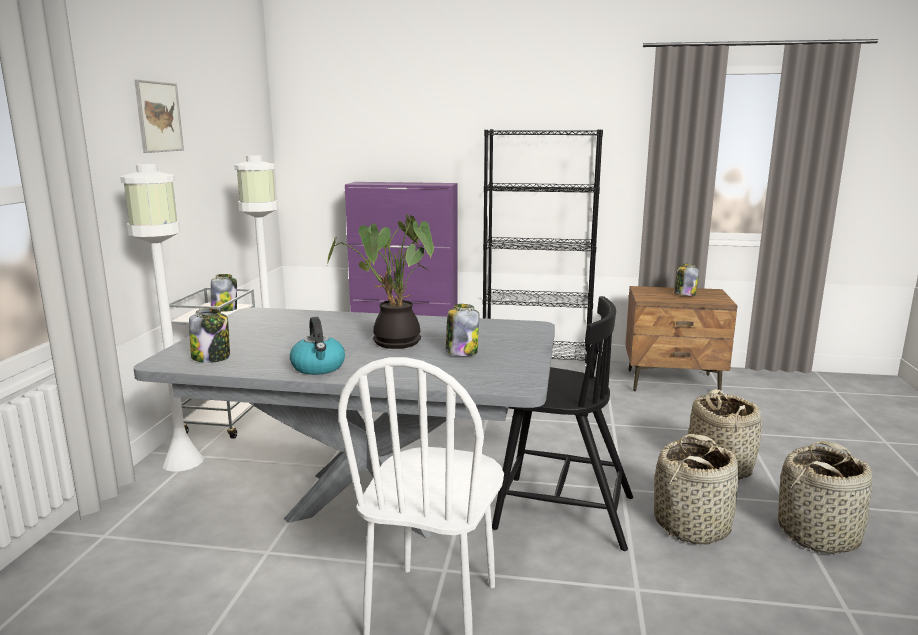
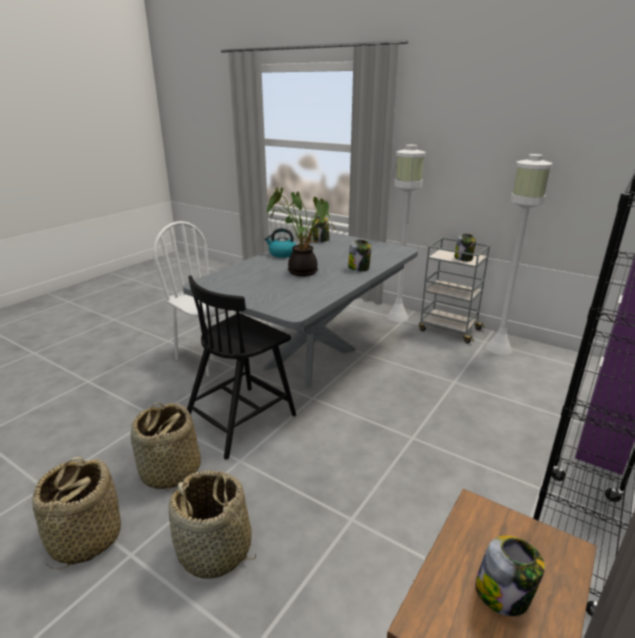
camera: 115 degrees right, 10 degrees up
(159, 117) = (487, 116): picture -> none
(461, 352) = (265, 282): jar -> jar (359, 268)

